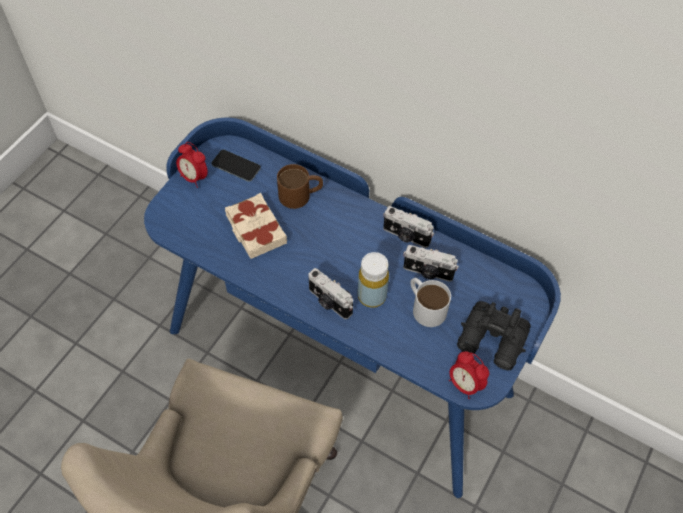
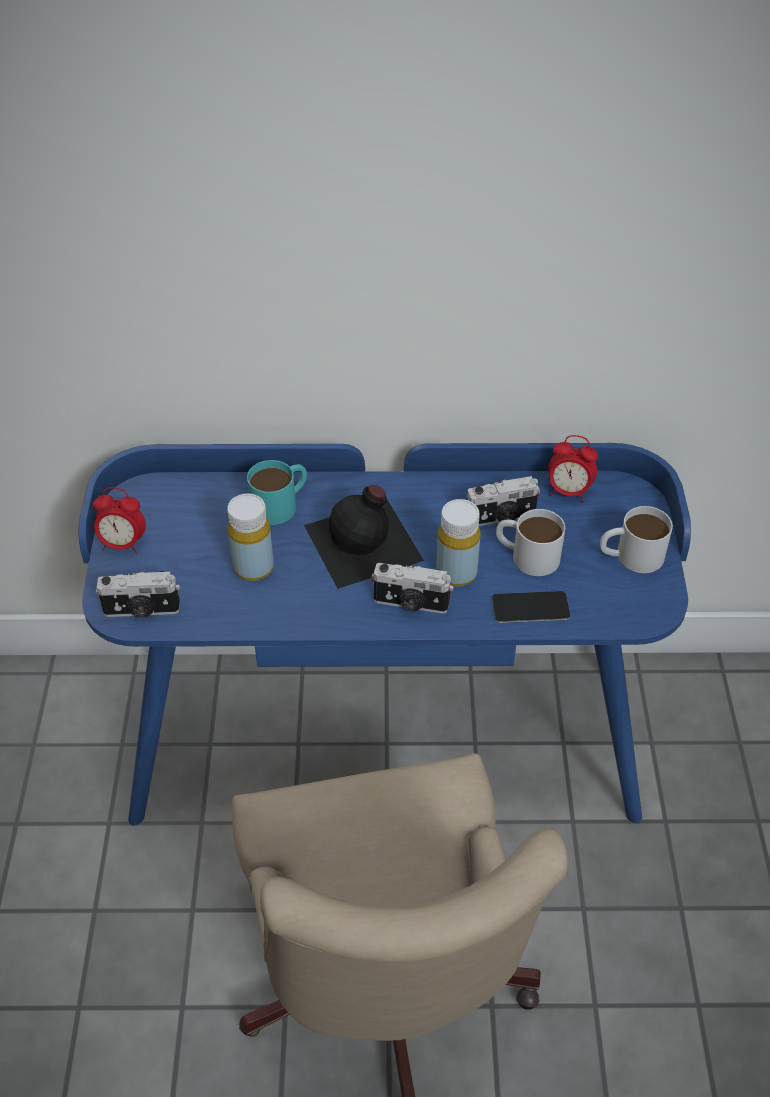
camera: 30 degrees left, 10 degrees down
(236, 166) = (170, 507): phone -> phone (530, 608)
(255, 230) = (253, 567): beige book -> yellow bottle
(300, 195) = (281, 503): brown mug -> turquoise mug
(331, 247) = (365, 543): none -> black bottle
(406, 236) = (445, 492): camera -> camera (142, 611)
(464, 384) = (636, 614): alarm clock -> alarm clock (568, 492)
(492, 342) = (630, 556): black binoculars -> white mug

